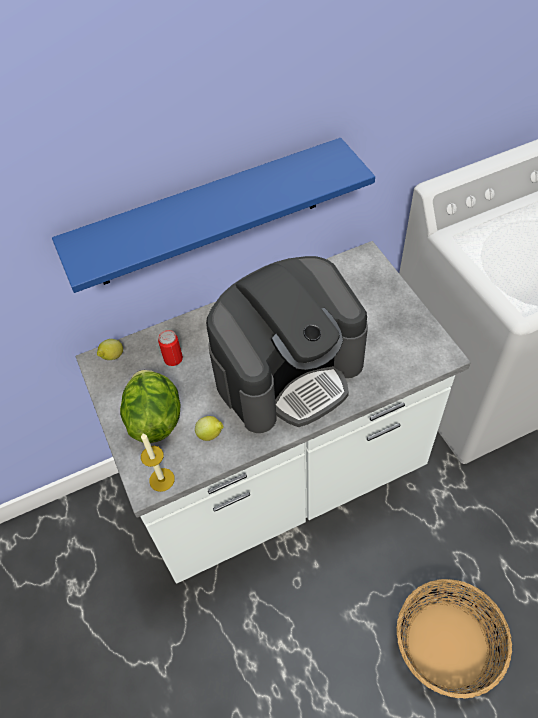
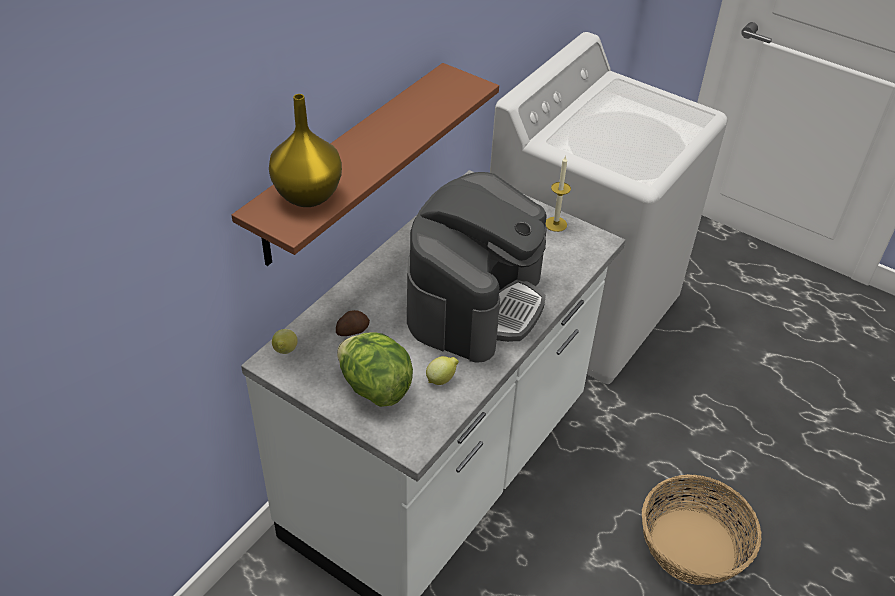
camera: 35 degrees left, 10 degrees down
(122, 238) = (308, 194): none -> yellow vase
(162, 479) = (423, 435): candle -> candle (556, 224)
(173, 358) = (352, 330): can -> potato
(208, 215) = (349, 165): blue shelf -> brown shelf

